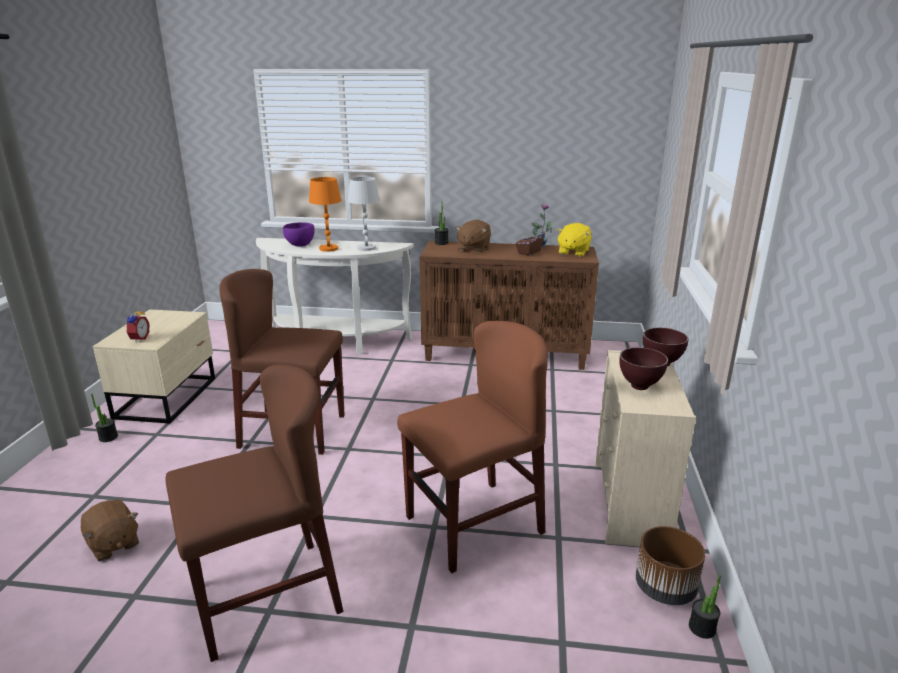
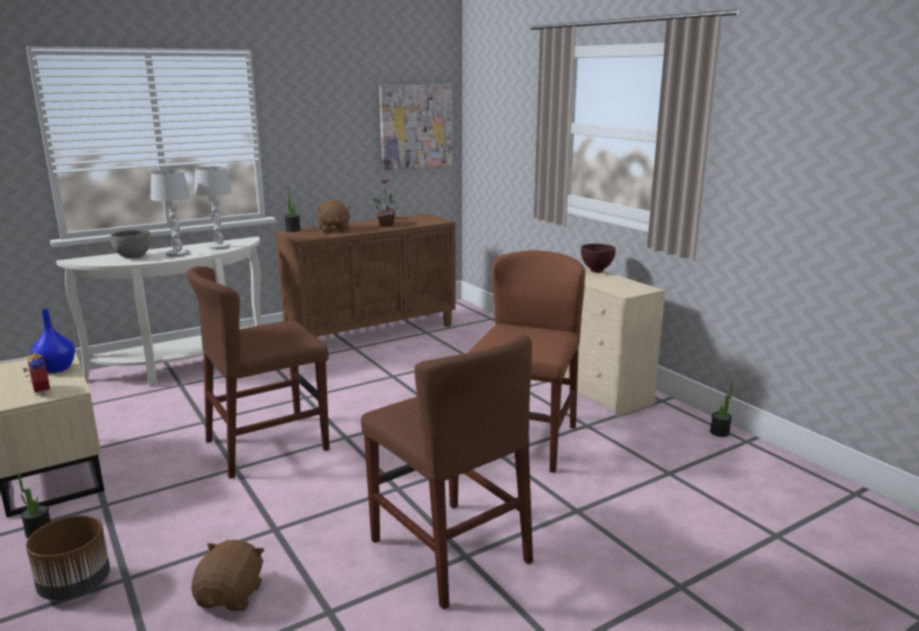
camera: 40 degrees left, 5 degrees down
(113, 544) = (231, 596): brown plush toy -> brown plush toy turned 90 degrees counterclockwise
(174, 324) = (57, 368): none -> blue vase
(266, 597) = (449, 550): brown chair -> brown chair turned 120 degrees clockwise
(300, 245) = (133, 256): purple bowl -> grey bowl
(328, 249) = (177, 254): orange table lamp -> white table lamp
(573, 252) = (421, 219): yellow plush toy -> none
(602, 152) = (416, 126): none -> picture
(639, 387) = (609, 285): brown bowl -> none
(665, 589) = (678, 424): brown planter -> brown planter (76, 586)

